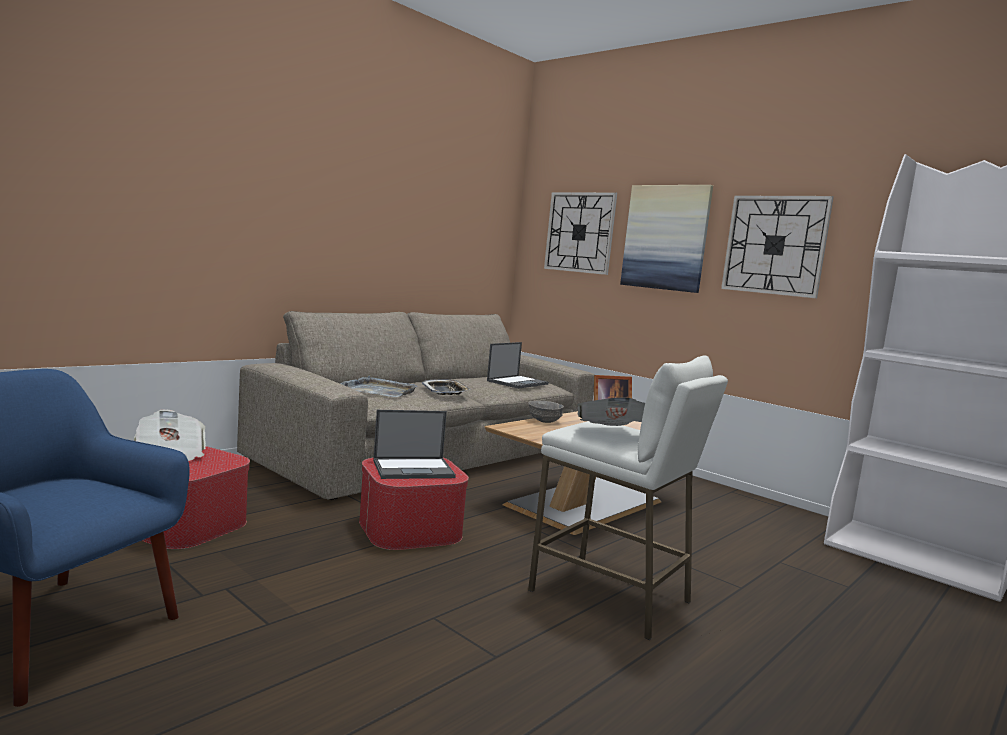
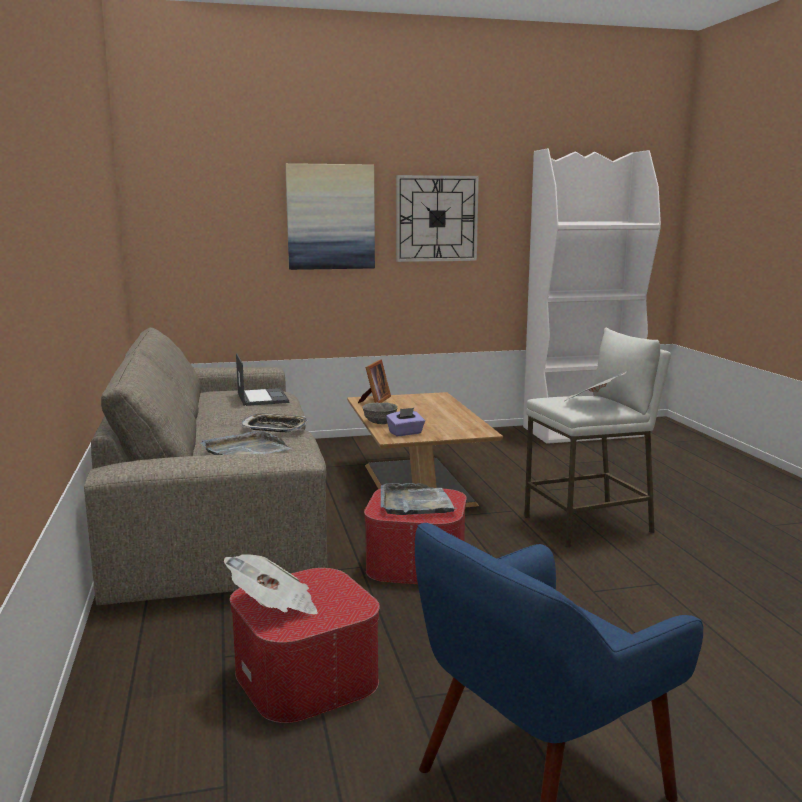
camera: 55 degrees left, 5 degrees up
(414, 469) = (415, 503): laptop -> grey tray
(529, 429) = (405, 433): none -> purple tissue box
(580, 232) = (221, 216): wall clock -> none

